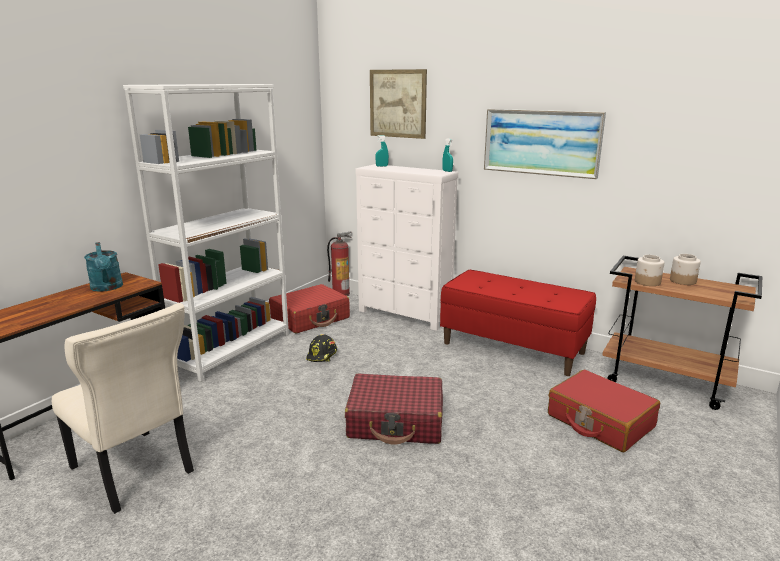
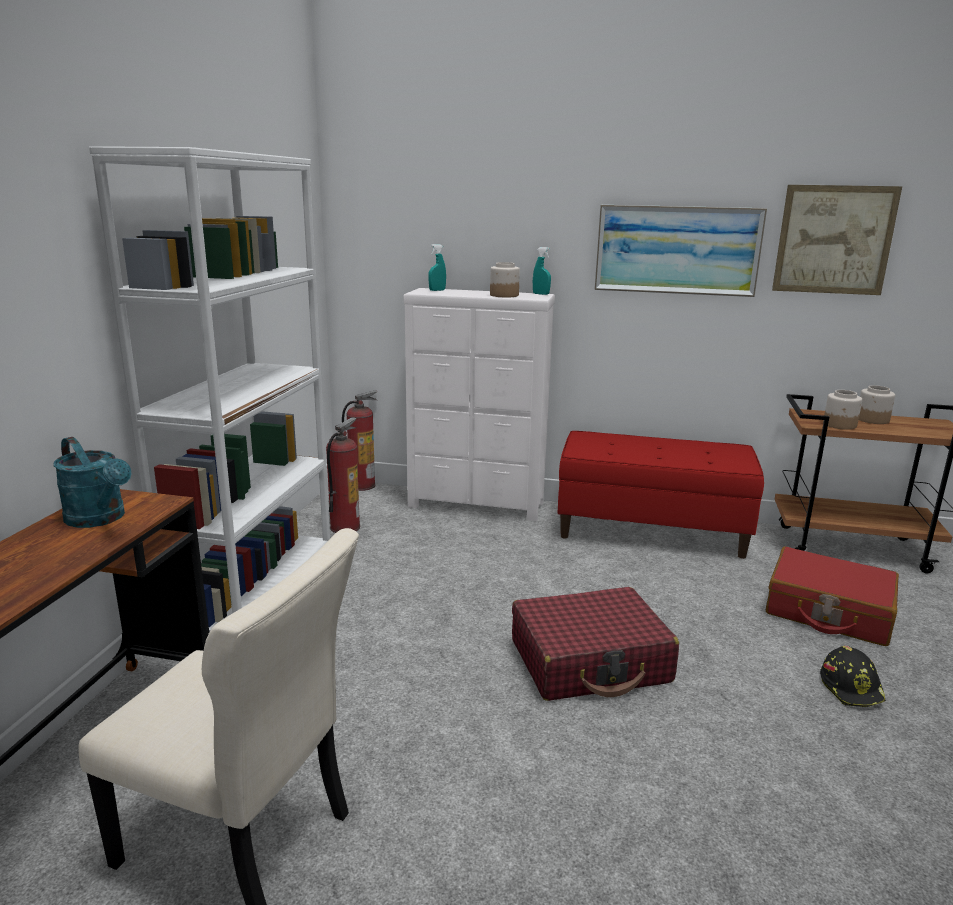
camera: 20 degrees left, 0 degrees up
(310, 318) = (345, 527): red suitcase -> fire extinguisher
(322, 355) = (407, 581): black hard hat -> black hard hat (852, 688)
(398, 103) = (456, 197): picture -> picture (834, 240)
(419, 171) = (504, 295): none -> jar

